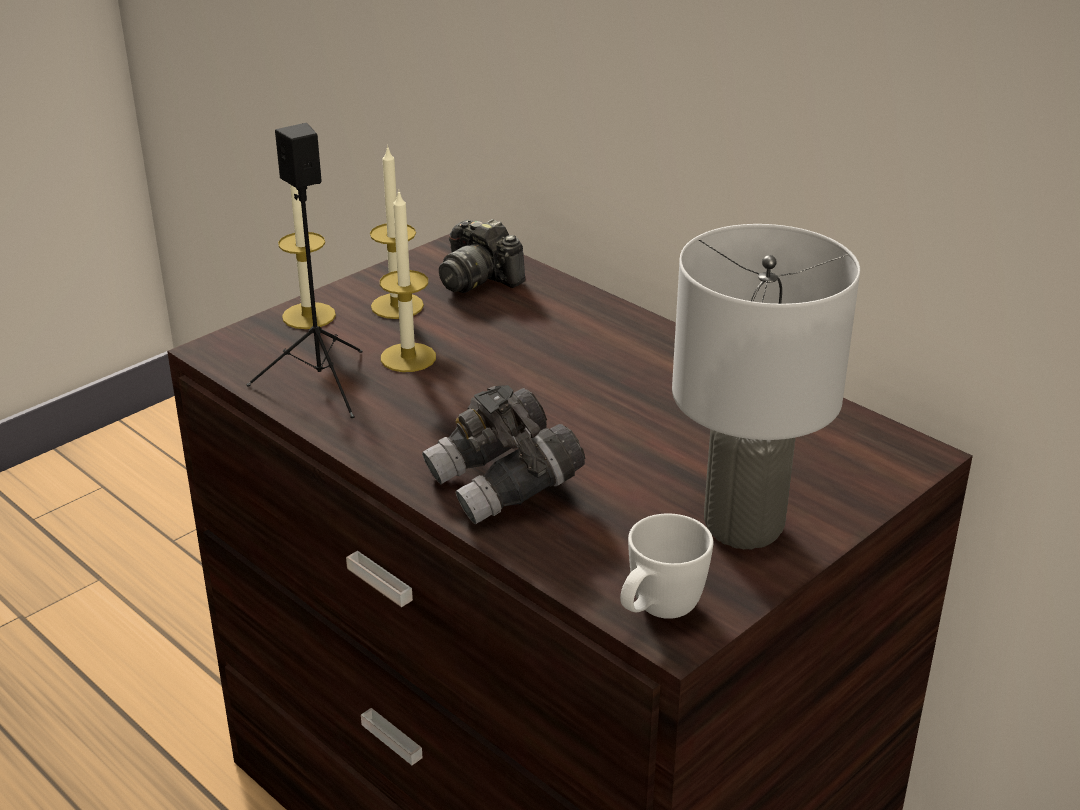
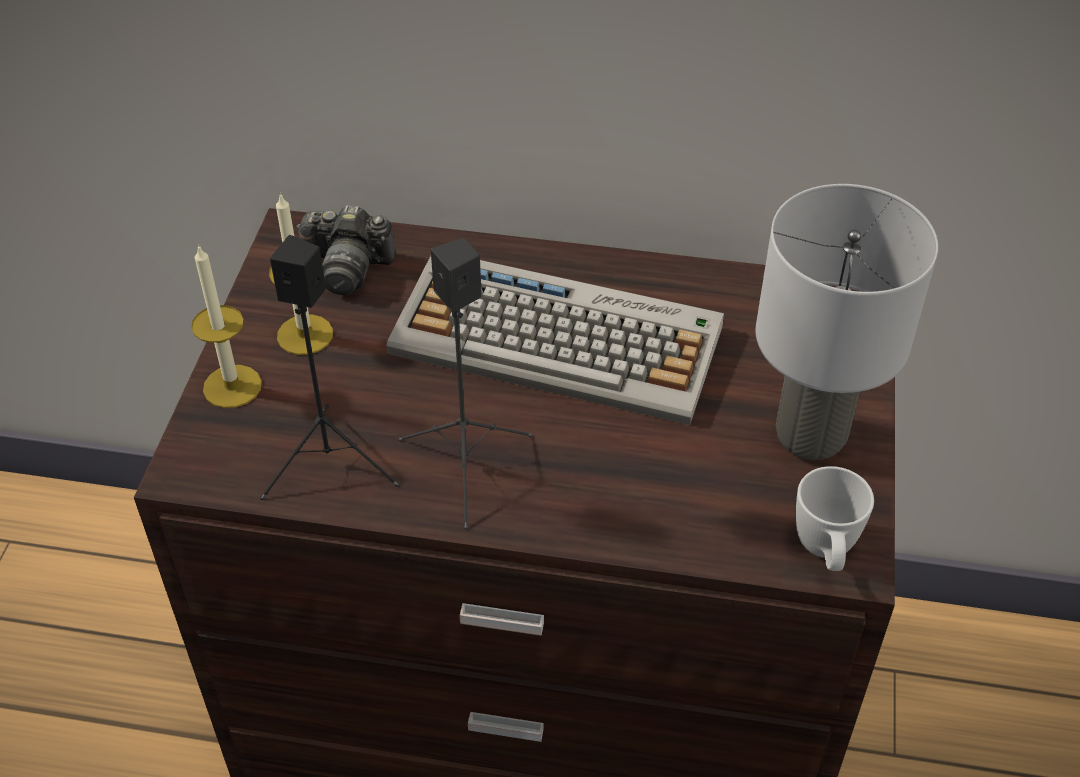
camera: 35 degrees left, 15 degrees up
(408, 357) = (377, 391): candle -> none
(417, 428) = (466, 467): none -> black speaker
(505, 485) = (598, 491): grey binoculars -> none
(594, 380) = (560, 339): none -> keyboard

